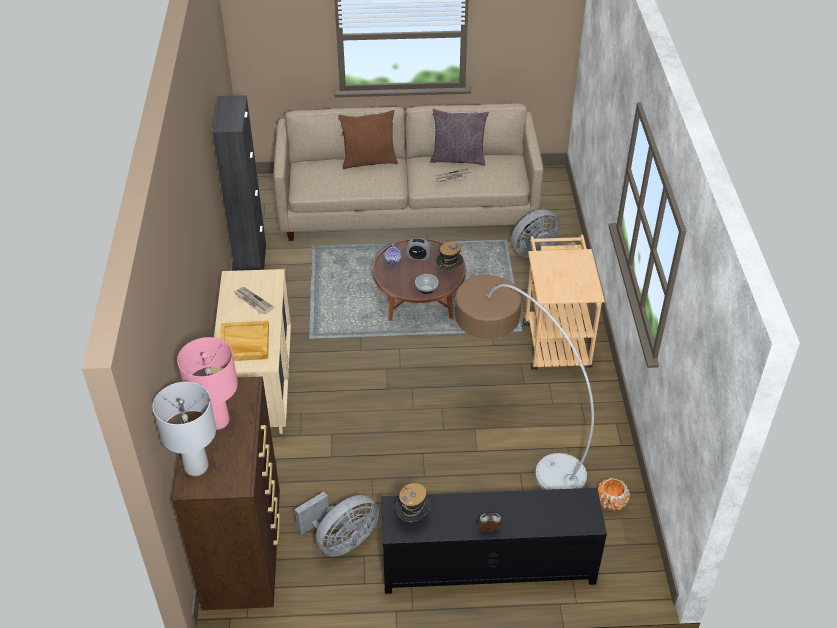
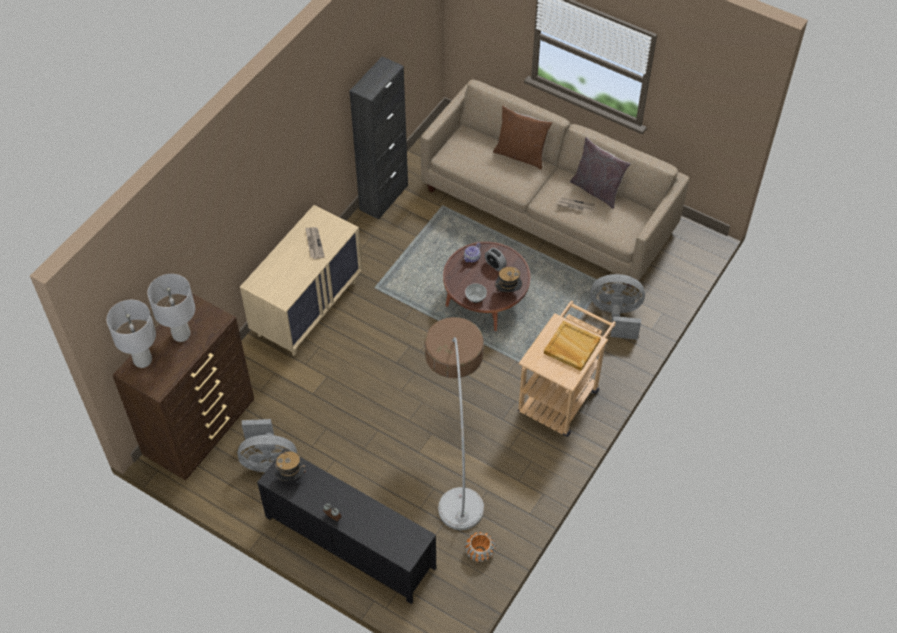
camera: 35 degrees right, 10 degrees up
(217, 421) = (181, 334): pink table lamp -> grey table lamp
(244, 343) = (280, 275): beige tray -> beige tray (571, 347)

